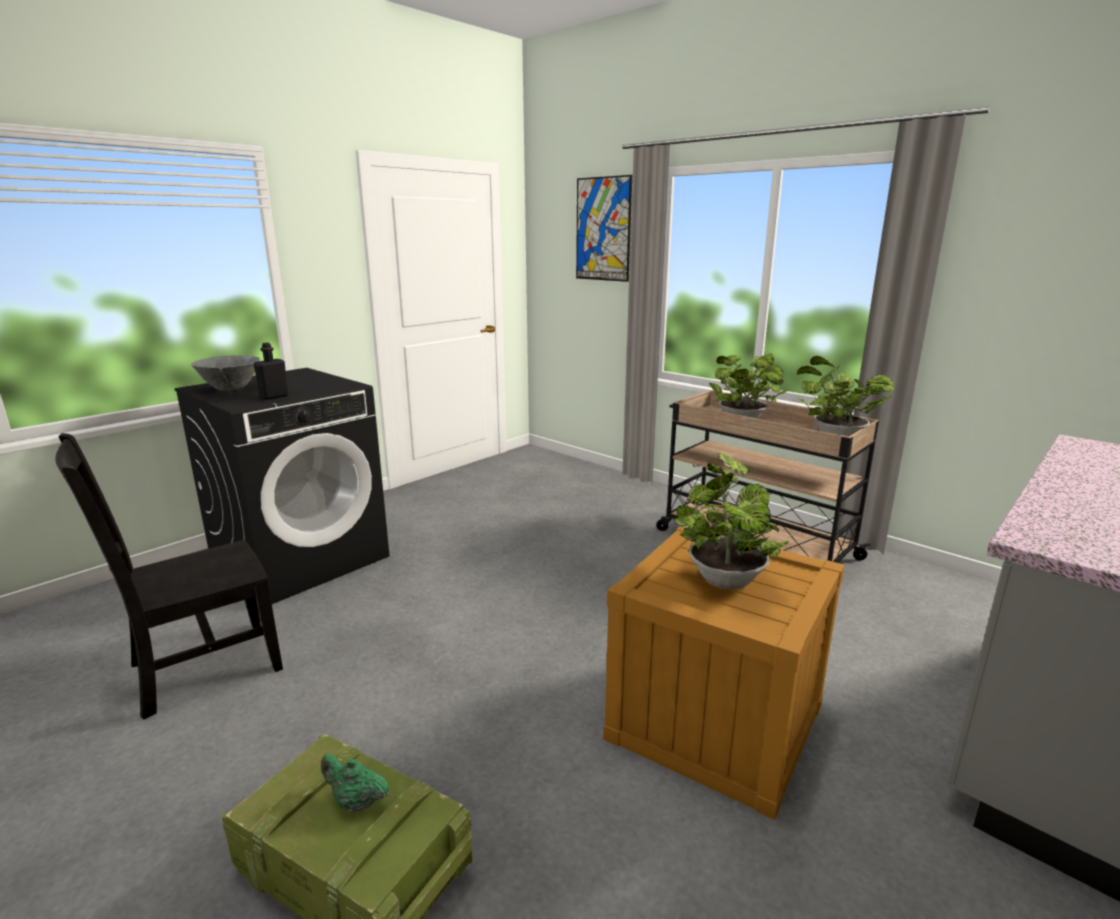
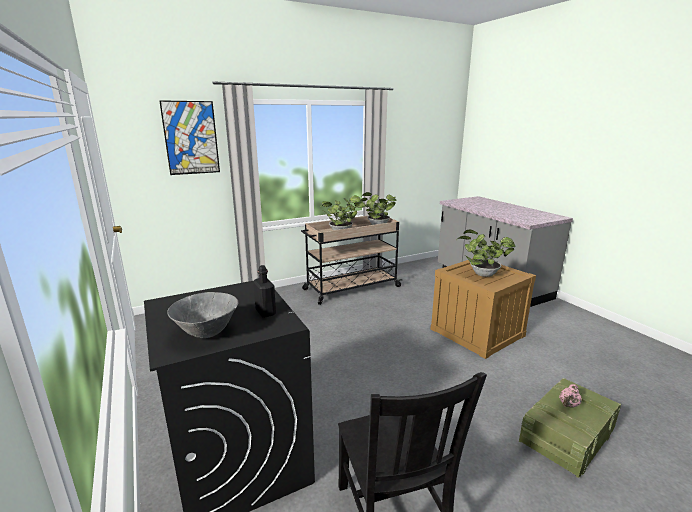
camera: 70 degrees left, 0 degrees up
(356, 801) = (568, 405): green teapot -> pink teapot

